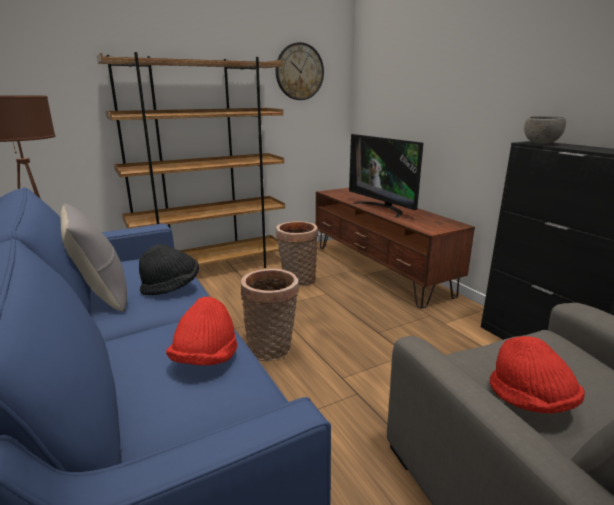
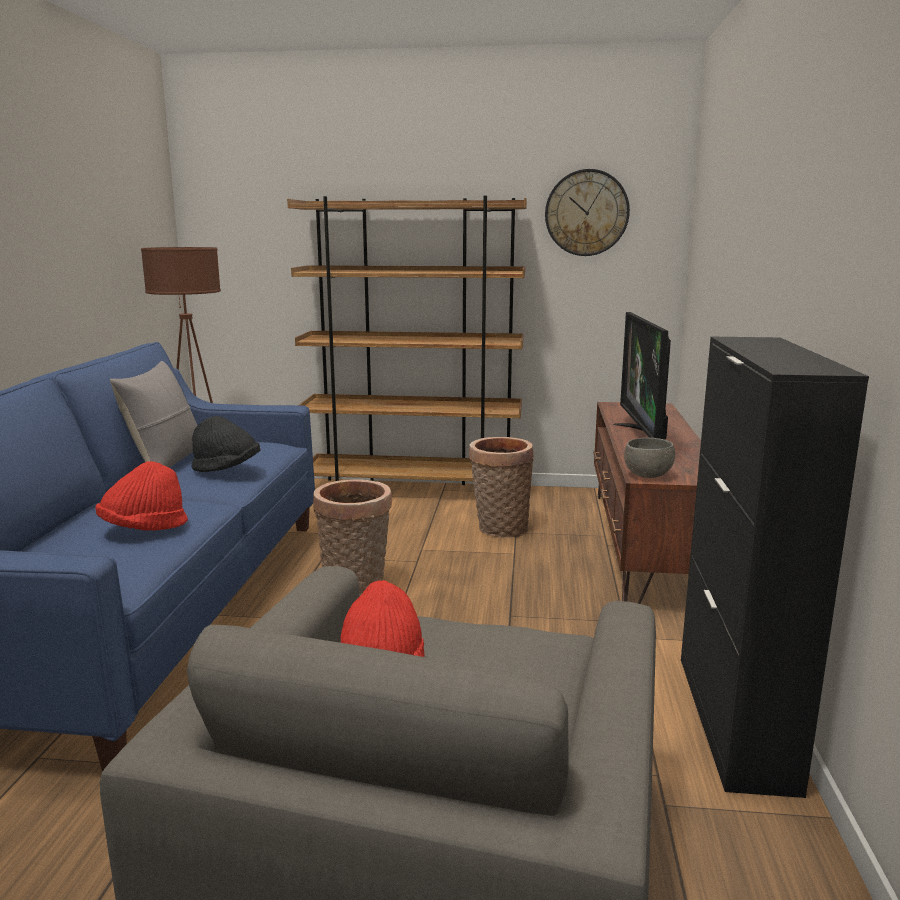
camera: 35 degrees right, 5 degrees down
(540, 143) = (748, 341): grey bowl -> grey bowl (647, 475)

